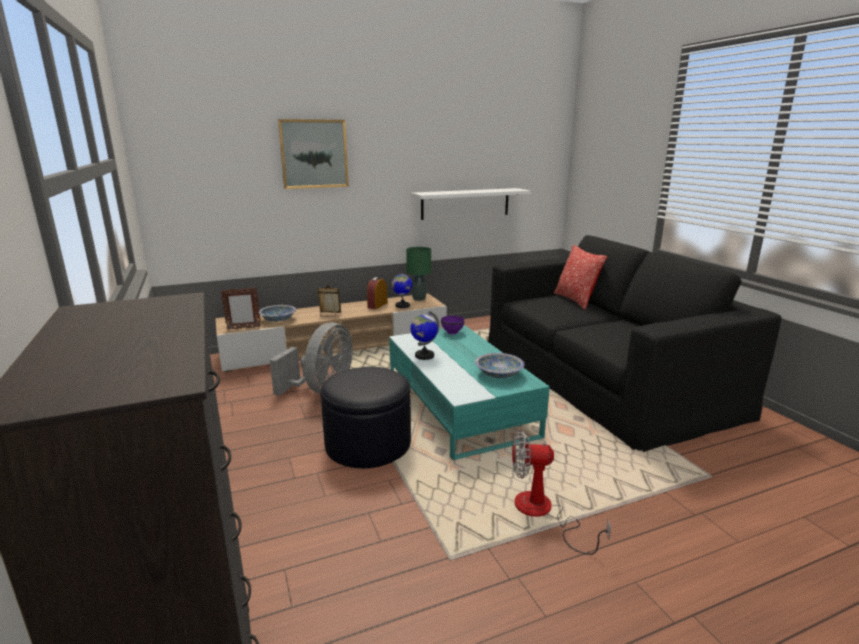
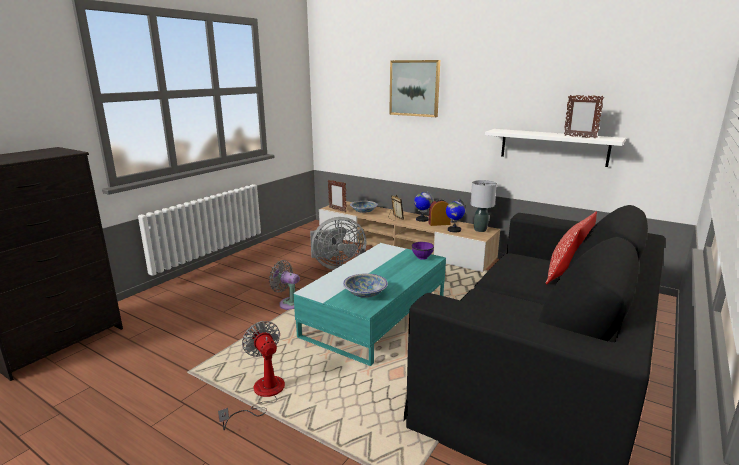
camera: 55 degrees right, 0 degrees up
(368, 443) = (289, 303): black ottoman -> grey fan
(418, 299) = (480, 230): green table lamp -> grey table lamp
(424, 356) = (362, 261): globe -> globe (422, 219)
(497, 190) = (579, 137): none -> picture frame

